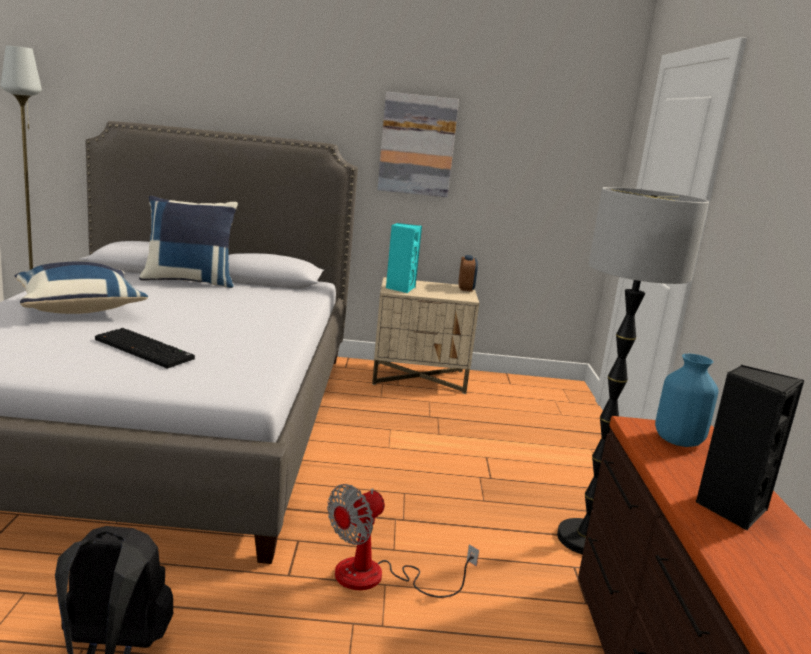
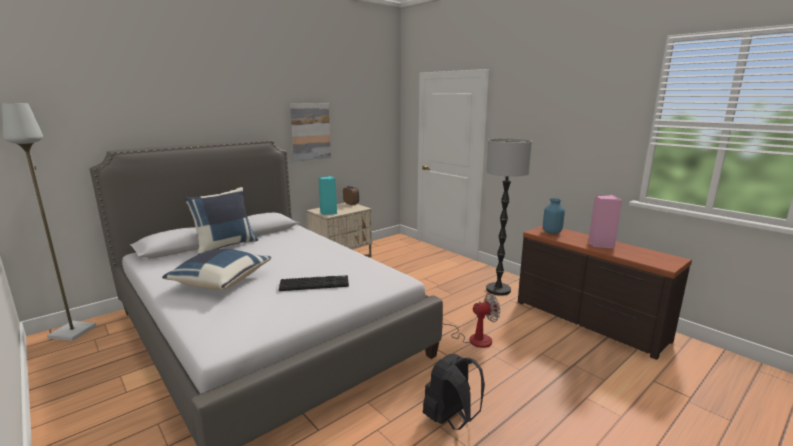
camera: 40 degrees left, 0 degrees up
(376, 577) = (472, 338): fan -> fan turned 105 degrees counterclockwise
(730, 508) = (600, 244): black speaker -> pink speaker

